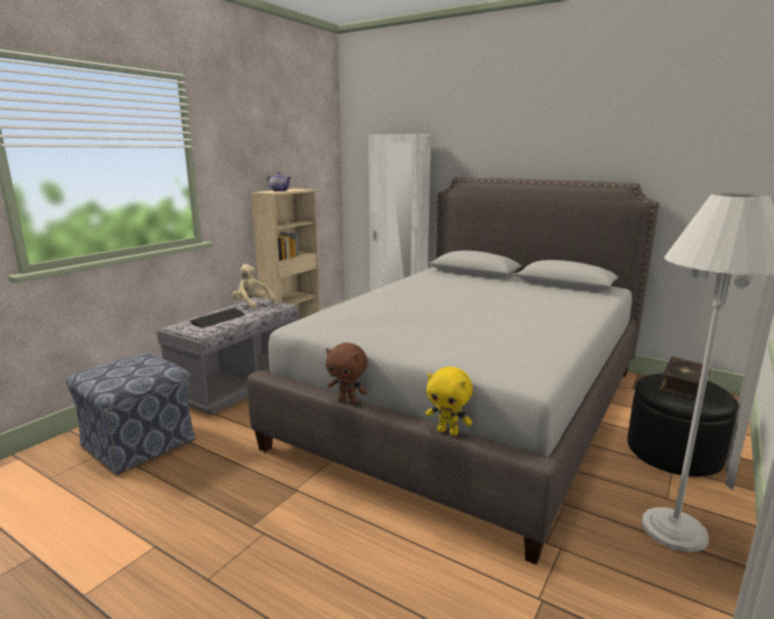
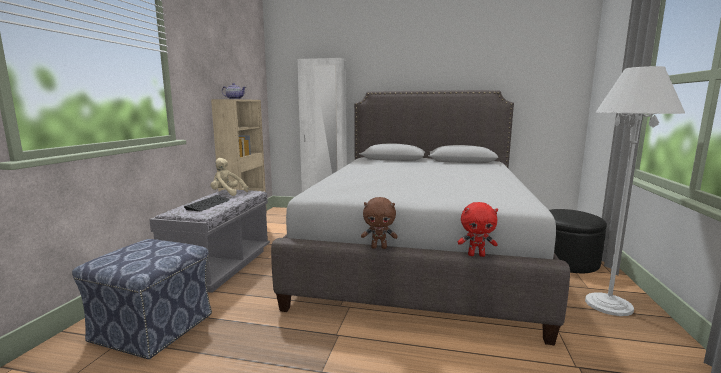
camera: 20 degrees left, 5 degrees down
(448, 432) = (476, 255): yellow plush toy -> red plush toy
(682, 384) = (568, 213): book -> none

